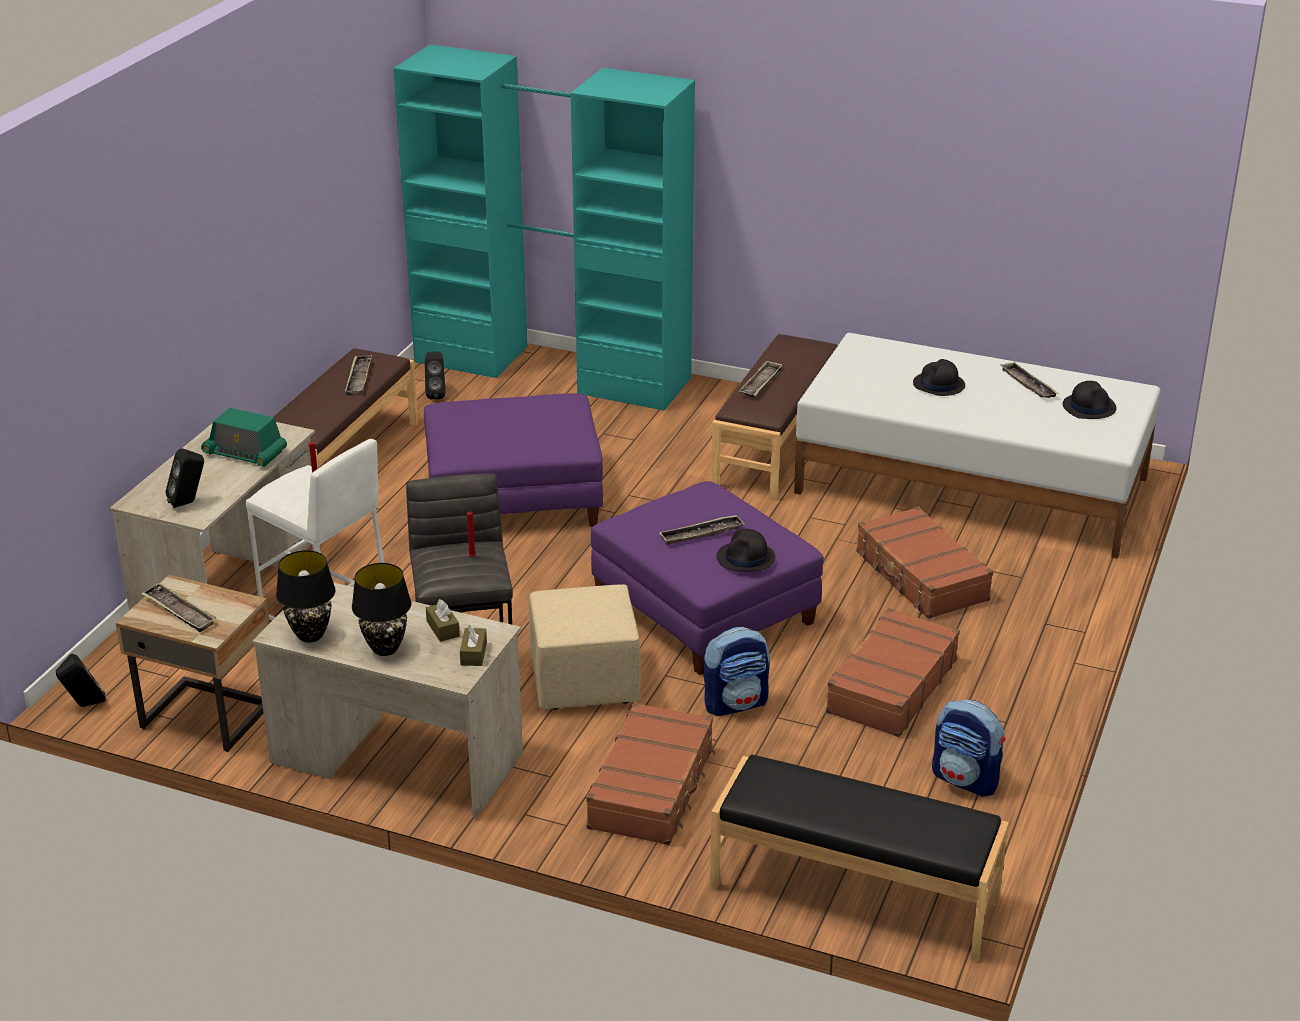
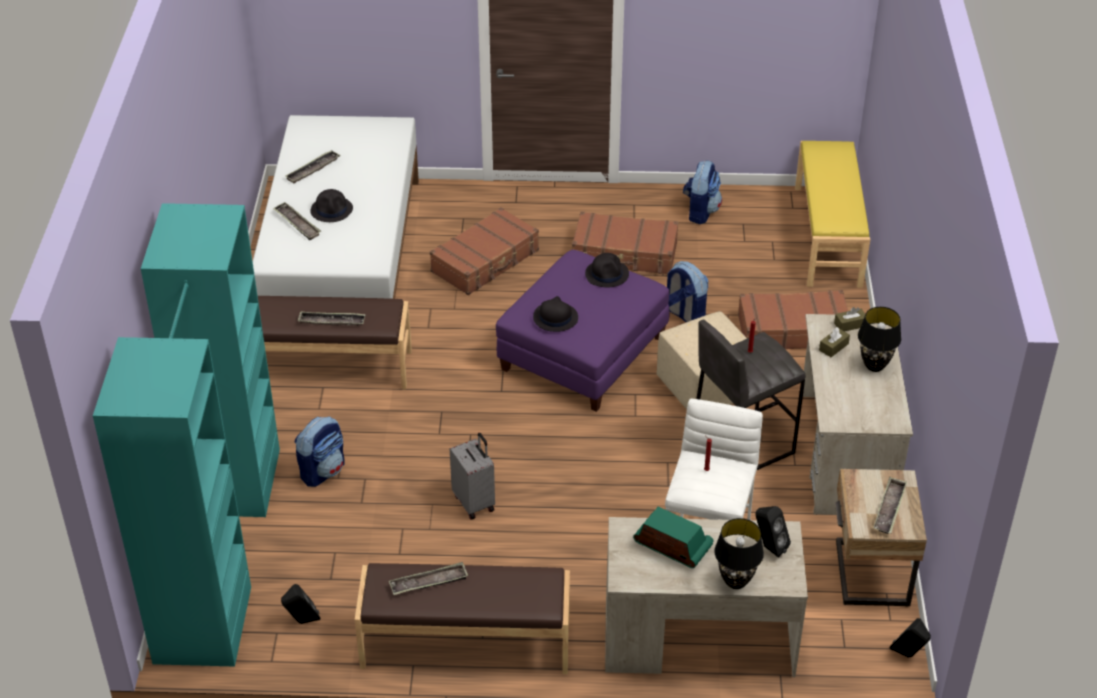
camera: 110 degrees left, 10 degrees up
(245, 453) = (672, 545): radio -> radio turned 60 degrees counterclockwise
(310, 635) = (886, 407): black table lamp -> black table lamp (735, 582)
(513, 497) = (475, 502): purple ottoman -> grey suitcase
(618, 427) = (323, 471): none -> backpack
(701, 534) = (588, 300): tray -> tray (297, 224)
(853, 895) = (828, 236): black bench -> yellow bench
(1089, 407) = (338, 140): black hat -> black hat (555, 318)

